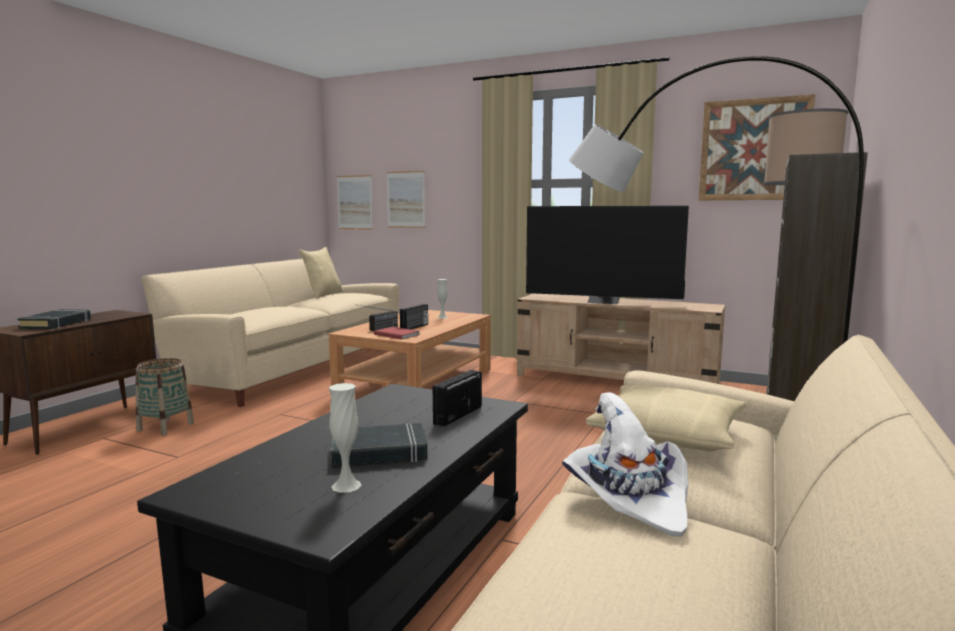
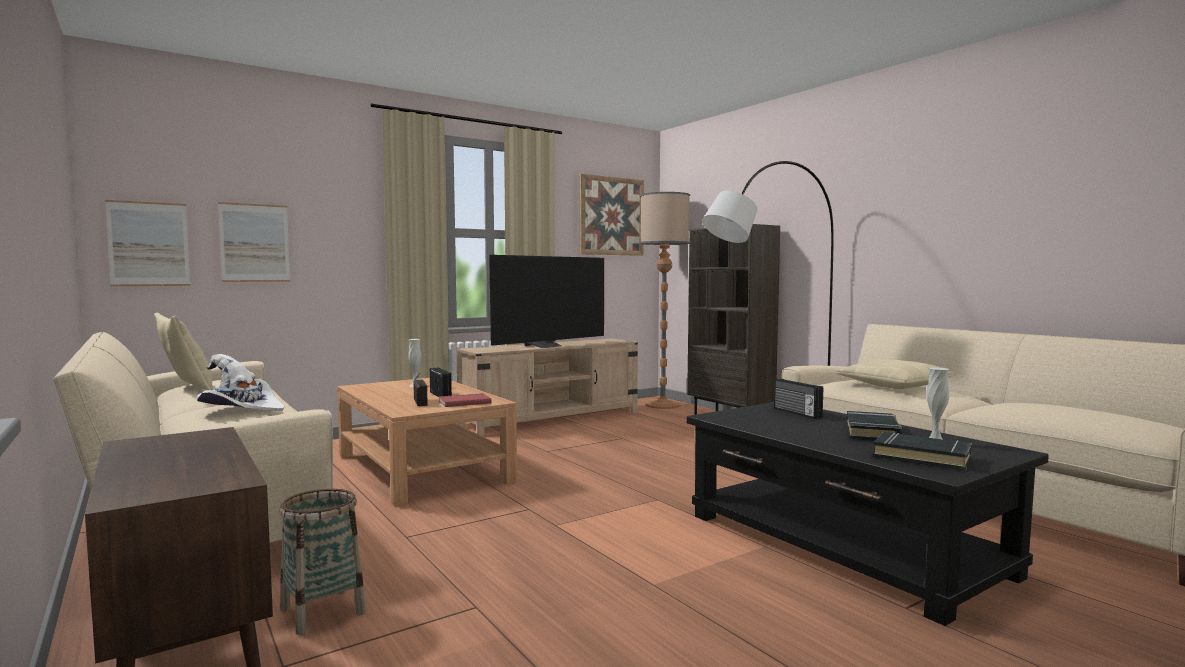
camera: 60 degrees left, 5 degrees down
(57, 324) = (181, 467): black book -> black book (922, 457)
(628, 496) = (989, 399): white hat -> white hat (241, 409)

